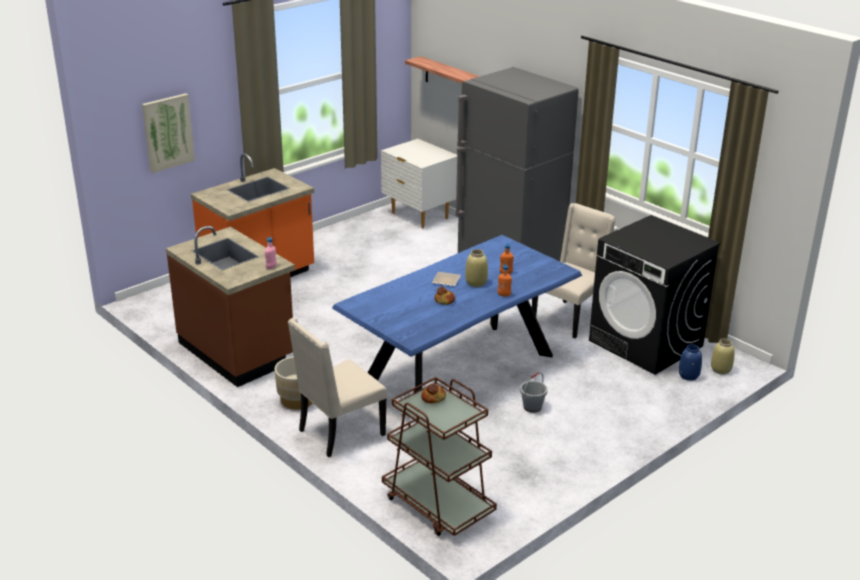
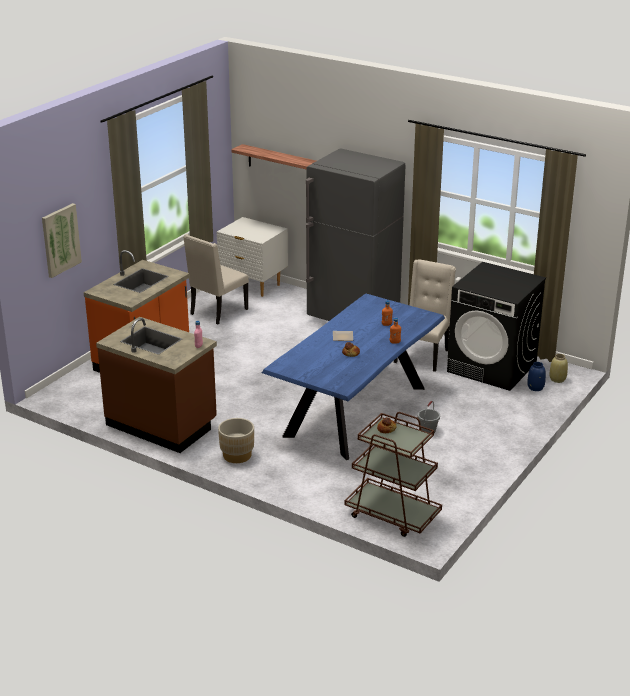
camera: 15 degrees left, 0 degrees up
(339, 433) = (286, 475): beige chair -> beige chair (217, 312)
(476, 283) = (367, 336): beige vase -> none

